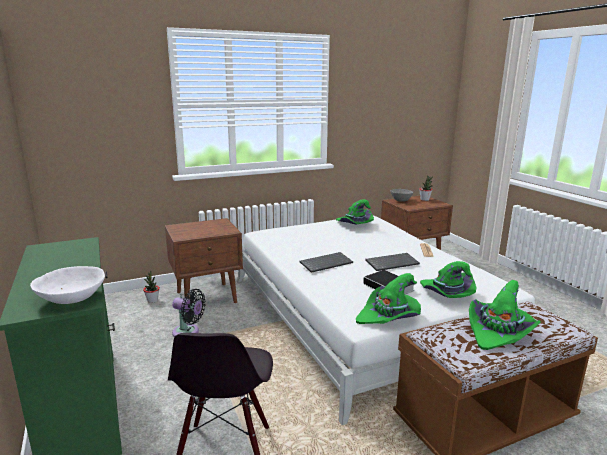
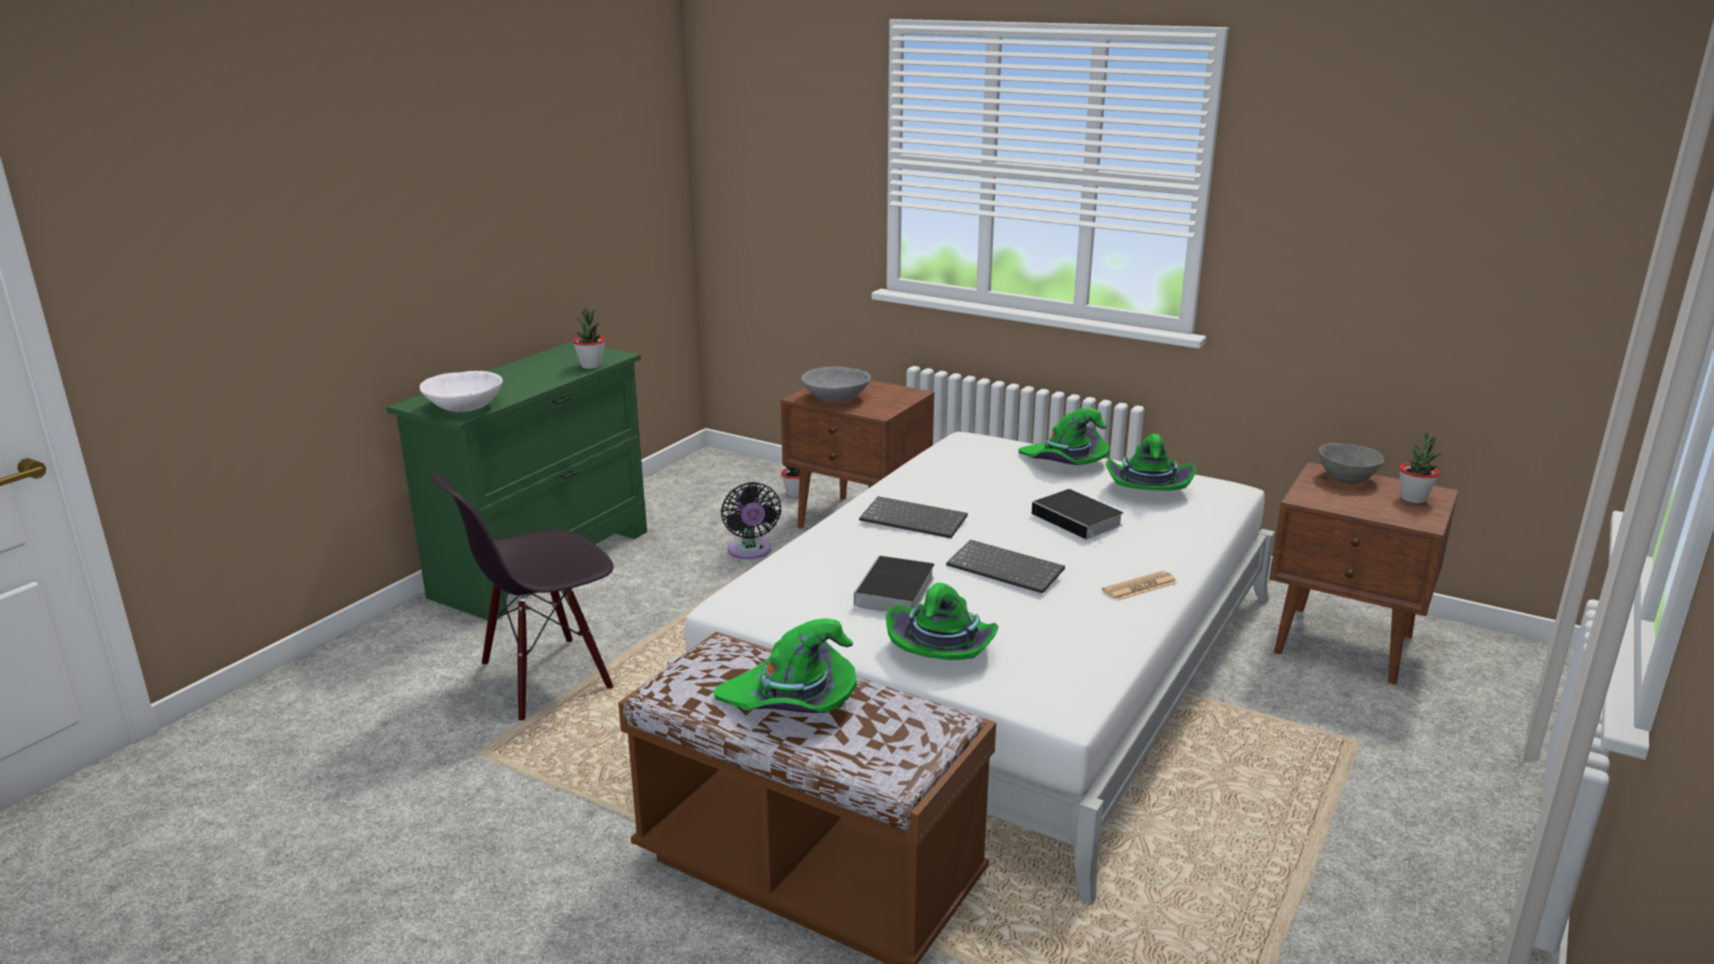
camera: 55 degrees right, 5 degrees up
(87, 250) = (591, 366): none -> potted plant
(196, 232) = (836, 398): none -> grey bowl
(365, 240) = (1079, 520): none -> book
(389, 316) = (786, 618): green hat -> green hat (1065, 462)

